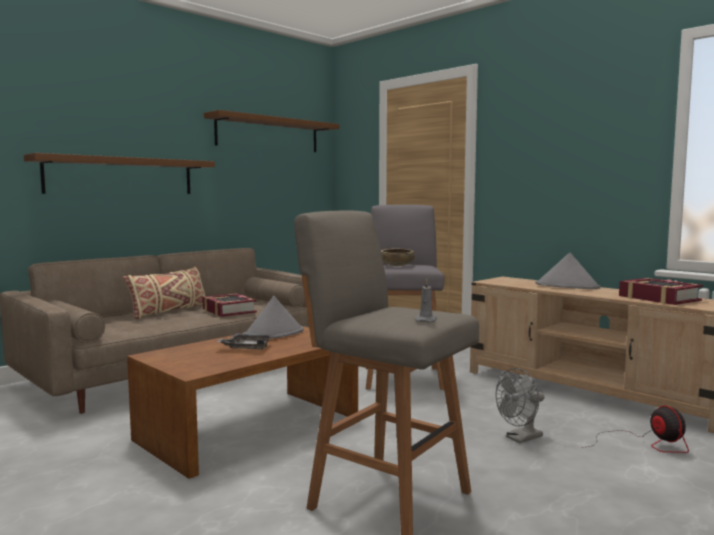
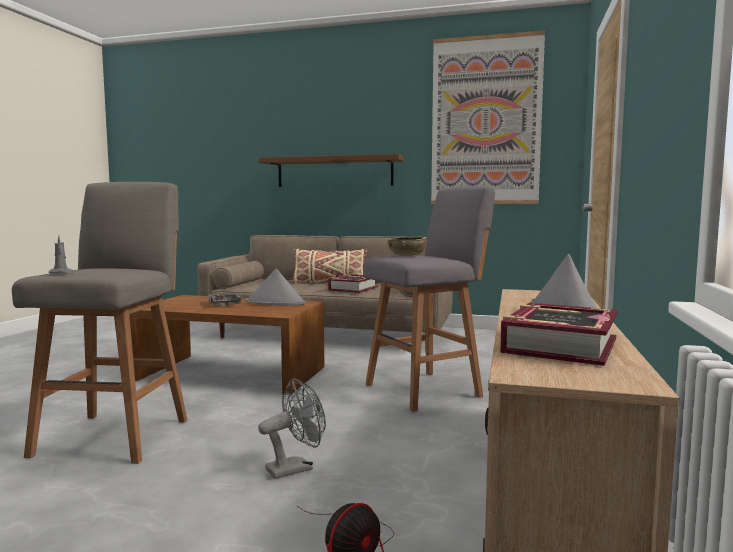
camera: 60 degrees right, 0 degrees up
(268, 134) = (485, 121): brown shelf -> picture
(520, 438) = (296, 468): grey fan -> grey fan turned 120 degrees clockwise

